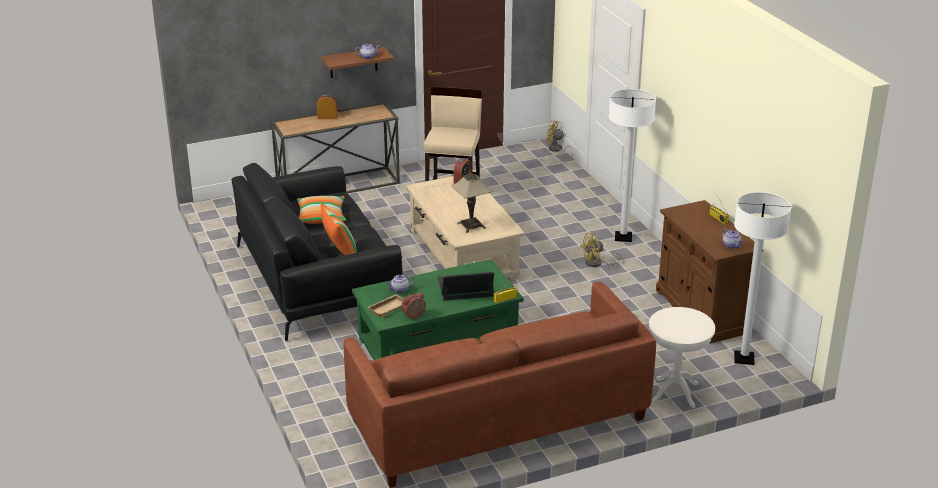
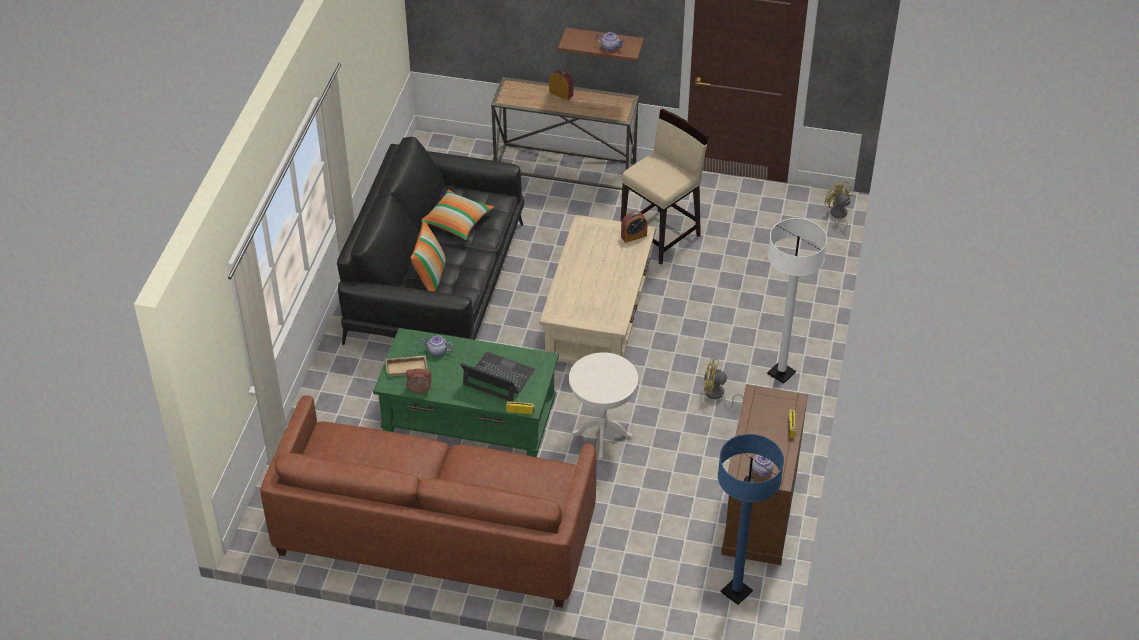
camera: 35 degrees right, 15 degrees up
(471, 225) = (583, 300): table lamp -> none
(675, 392) = (625, 593): white side table -> white side table (602, 435)
(744, 358) = (736, 592): white floor lamp -> blue floor lamp

